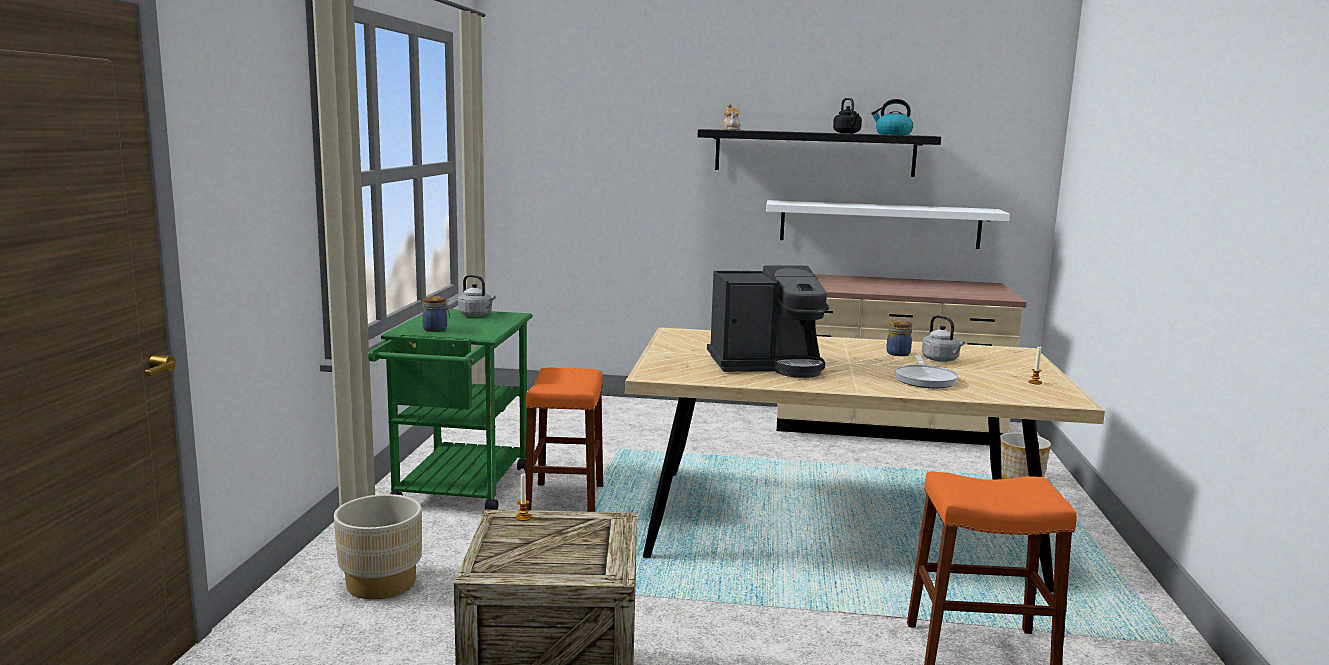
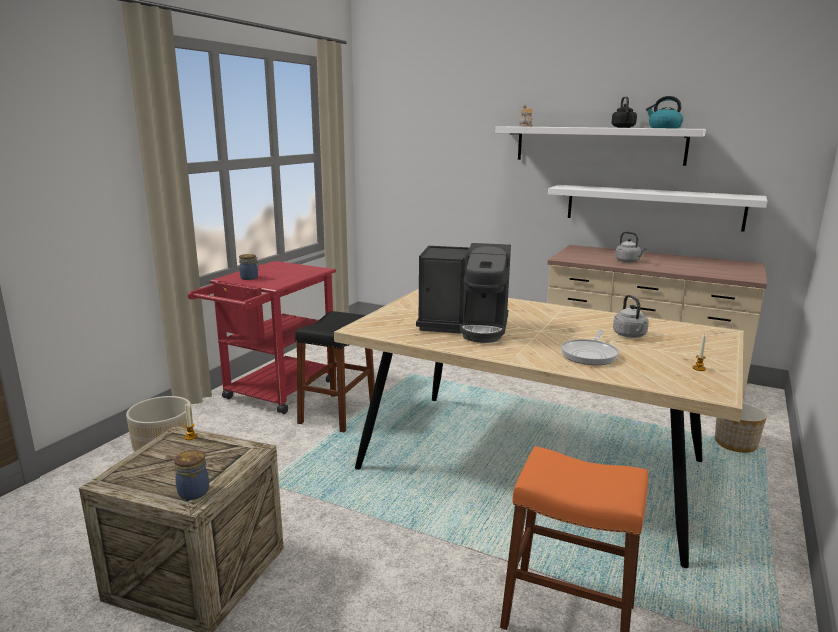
camera: 20 degrees right, 5 degrees up
(458, 491) = (274, 394): green cart -> red cart
(477, 315) = (294, 268): grey kettle -> grey kettle (628, 261)
(565, 502) = (338, 412): orange stool -> black stool
(814, 153) = (598, 145): black shelf -> white shelf
(897, 353) = (595, 325): jar -> jar (194, 491)

